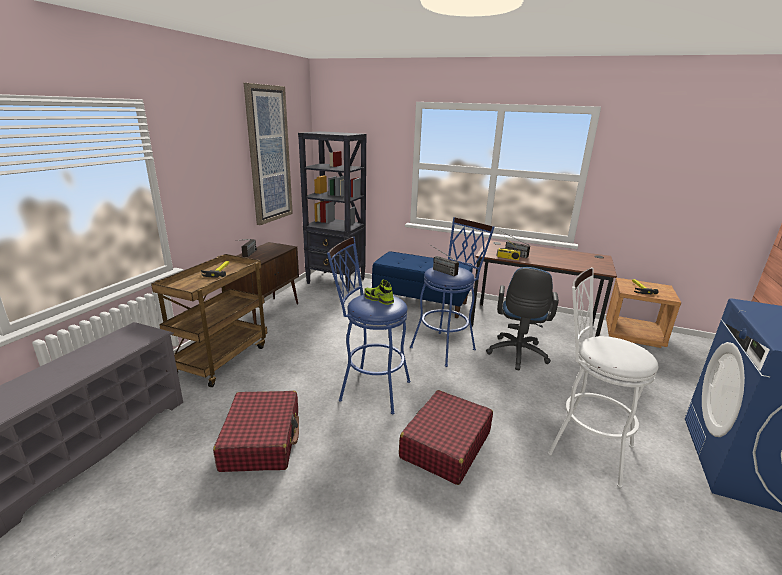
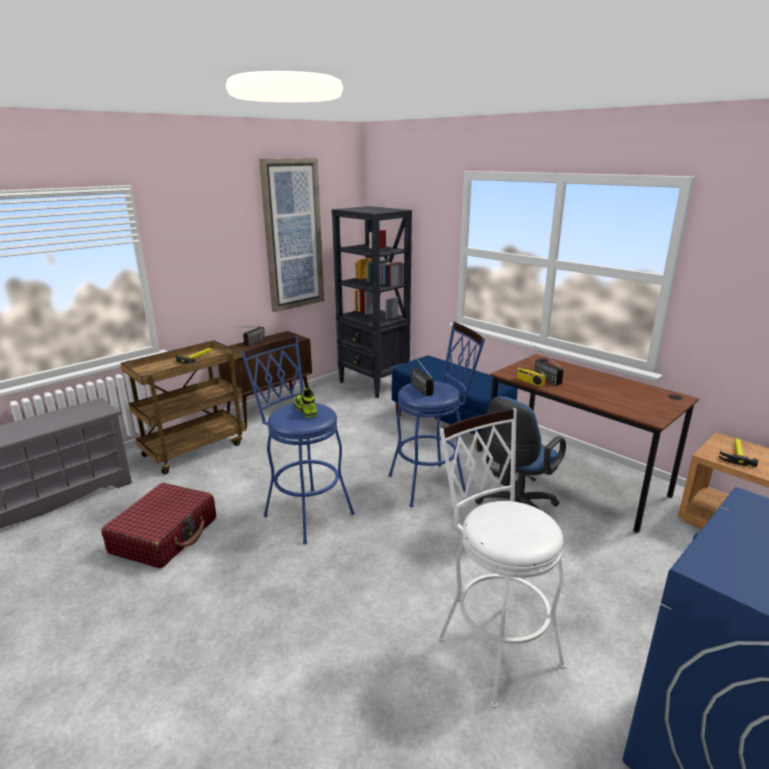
camera: 25 degrees right, 0 degrees up
(445, 445) = (329, 592): red suitcase -> none

